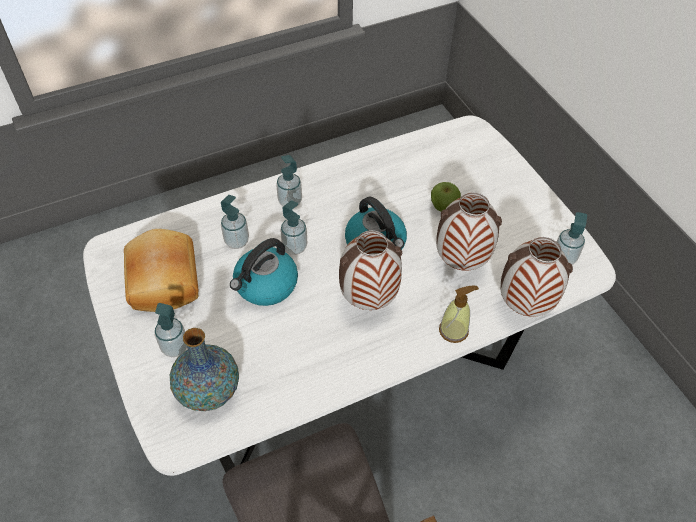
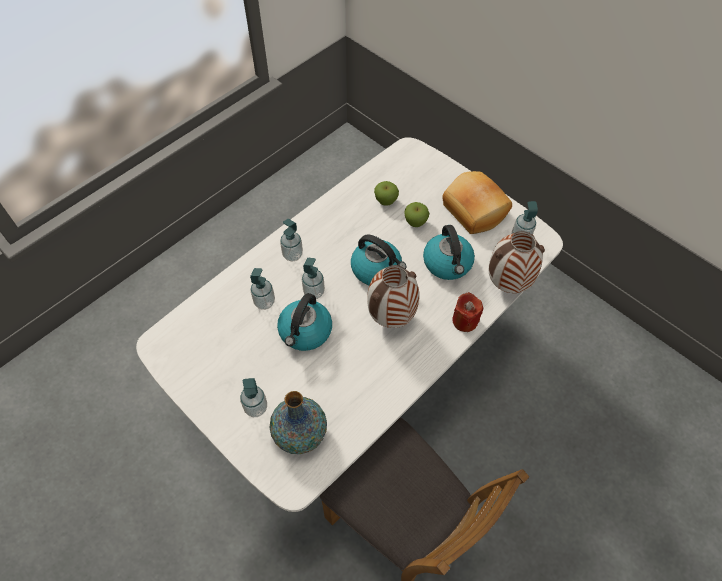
camera: 20 degrees left, 5 degrees up
(162, 281) = (218, 356): bread -> bread (473, 211)
(419, 175) = (385, 201): none -> apple
(453, 330) = (465, 321): soap dispenser -> red candle
(461, 262) = (448, 264): vase -> kettle

